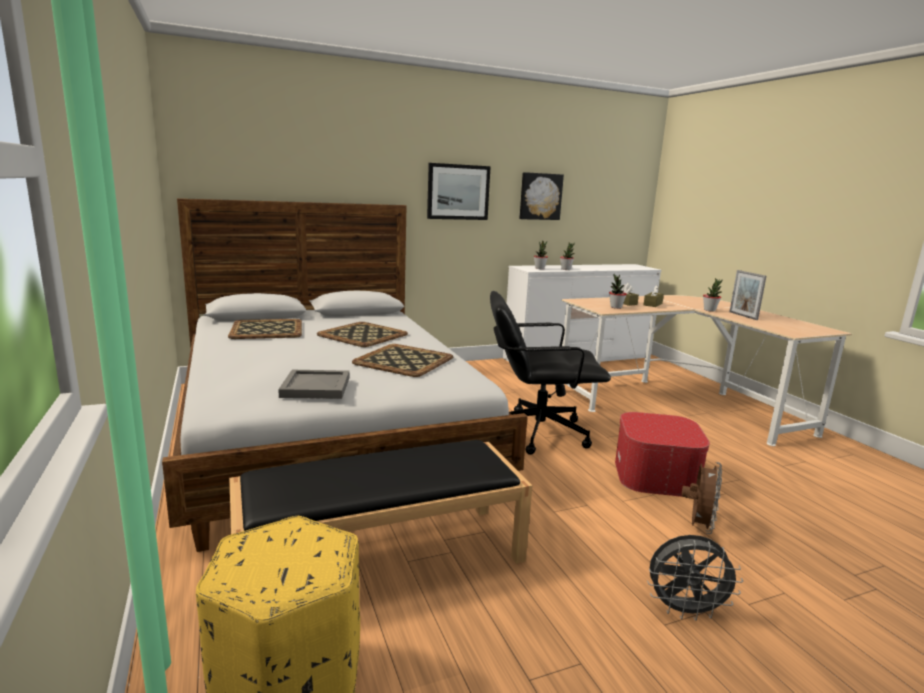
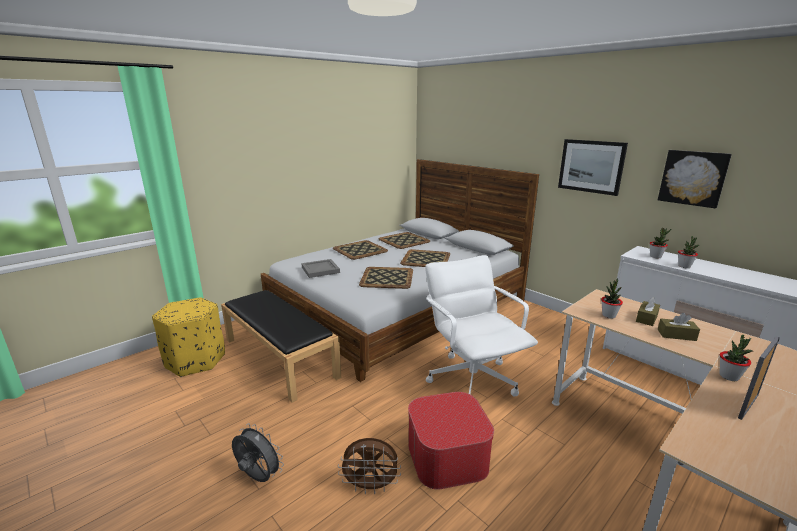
camera: 70 degrees right, 5 degrees up
(264, 353) = (360, 250): none -> tray
(537, 432) = (472, 379): black office chair -> white office chair
(685, 611) = (258, 477): grey fan -> grey fan turned 135 degrees clockwise

